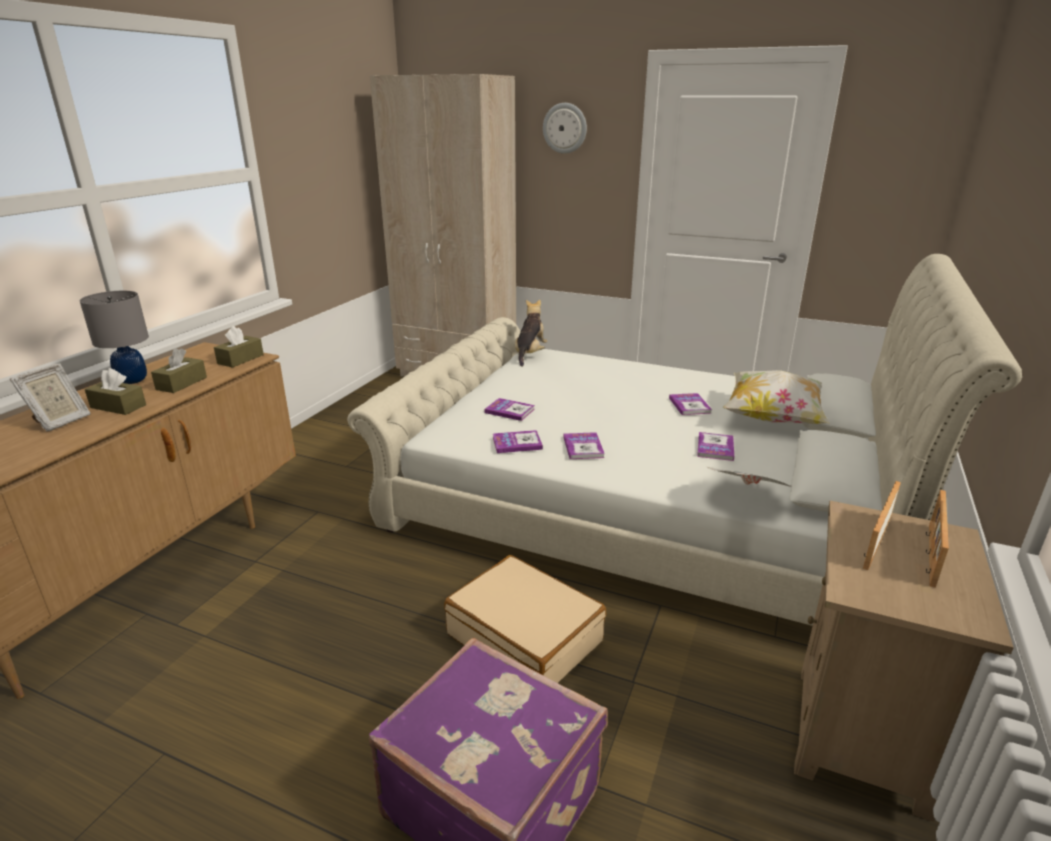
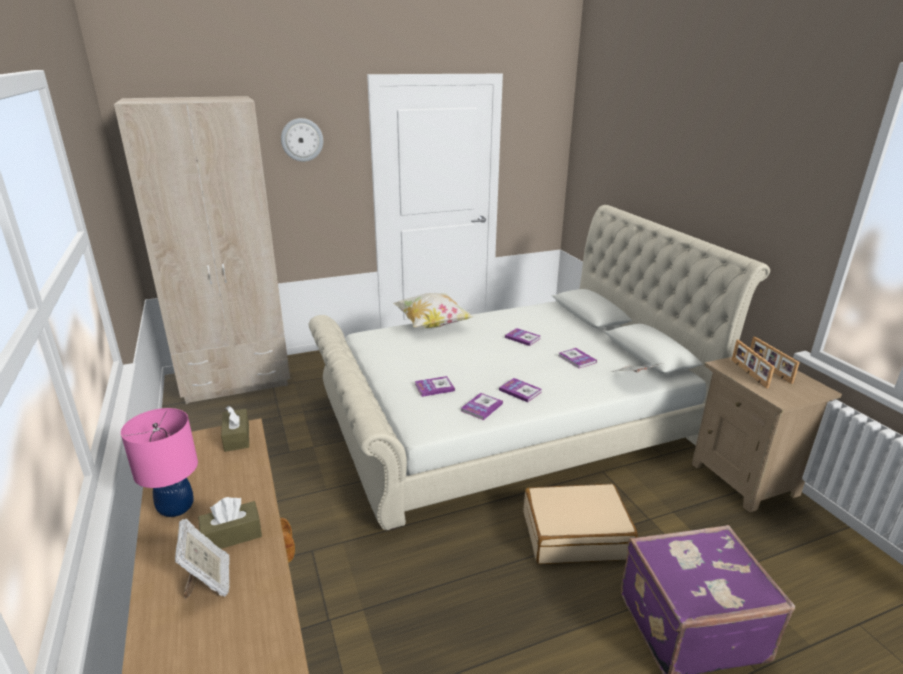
camera: 45 degrees left, 0 degrees up
(131, 381) = (176, 510): grey table lamp -> pink table lamp
(181, 383) = (238, 484): brown tissue box -> none
(530, 354) = (365, 339): plush toy -> none
(773, 418) = (569, 329): pillow -> pillow (432, 324)

